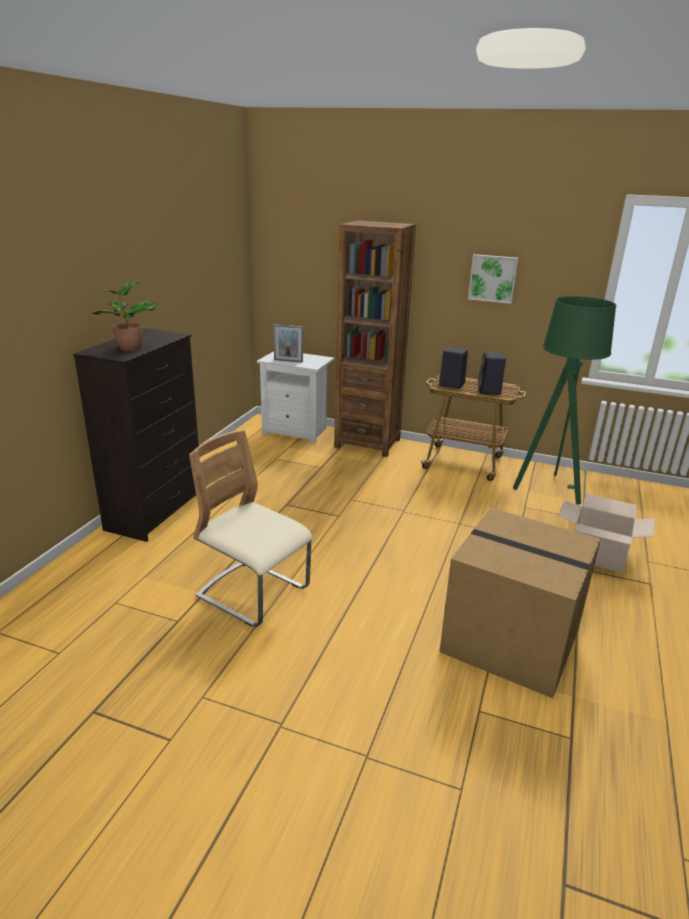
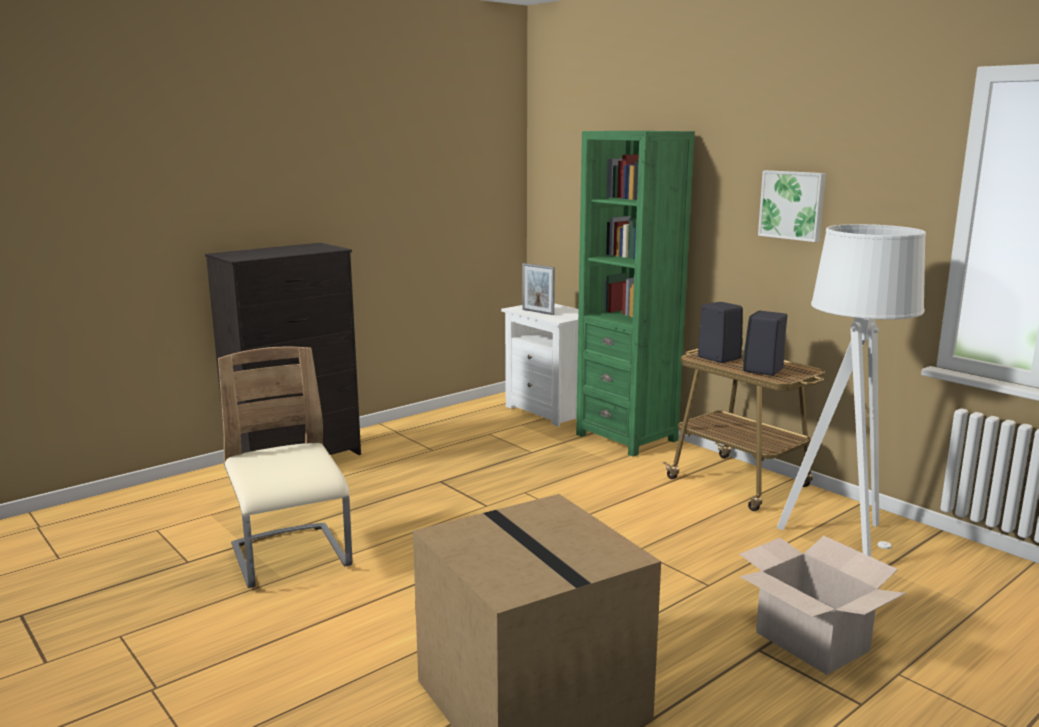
camera: 30 degrees right, 10 degrees down
(129, 348) = (261, 254): potted plant -> none
(367, 443) = (626, 437): brown bookcase -> green bookcase
(549, 489) = (840, 540): green floor lamp -> white floor lamp

